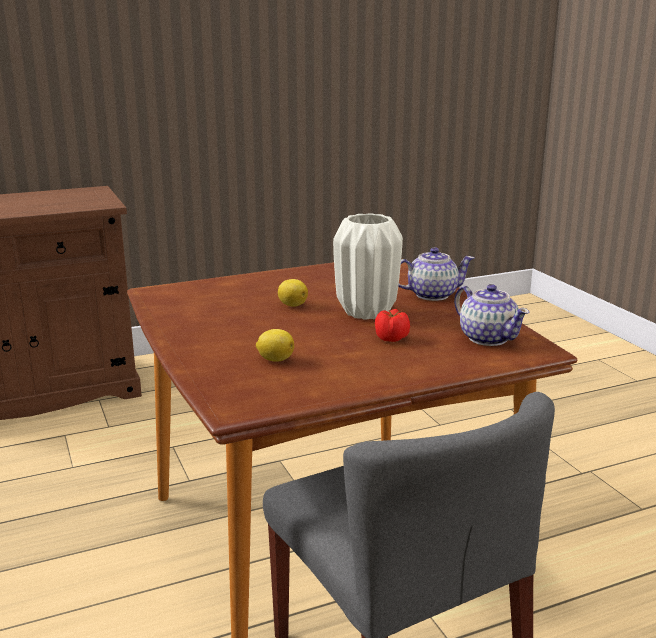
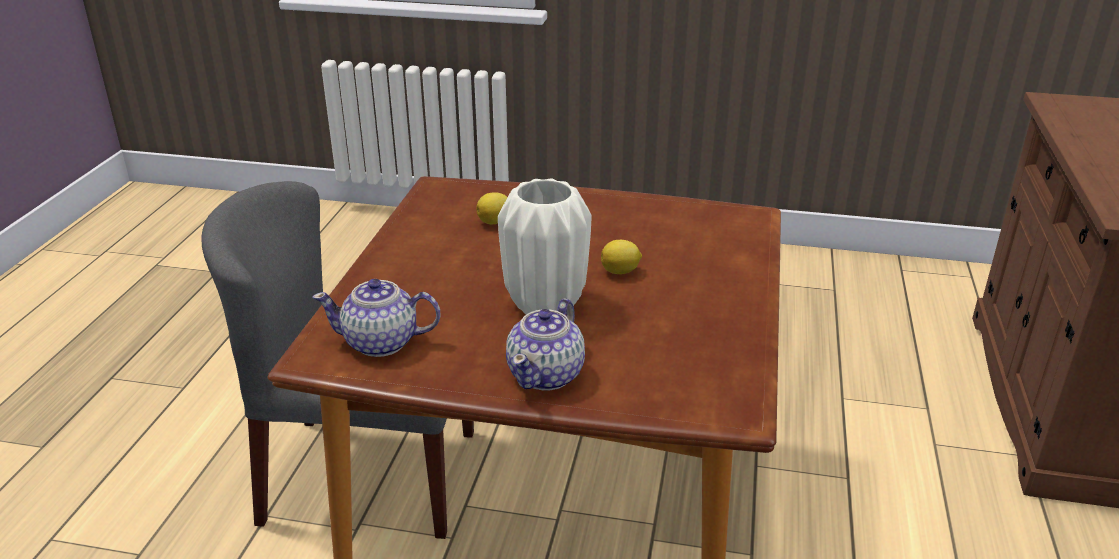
camera: 125 degrees right, 10 degrees up
(391, 338) = (461, 289): tomato -> none

